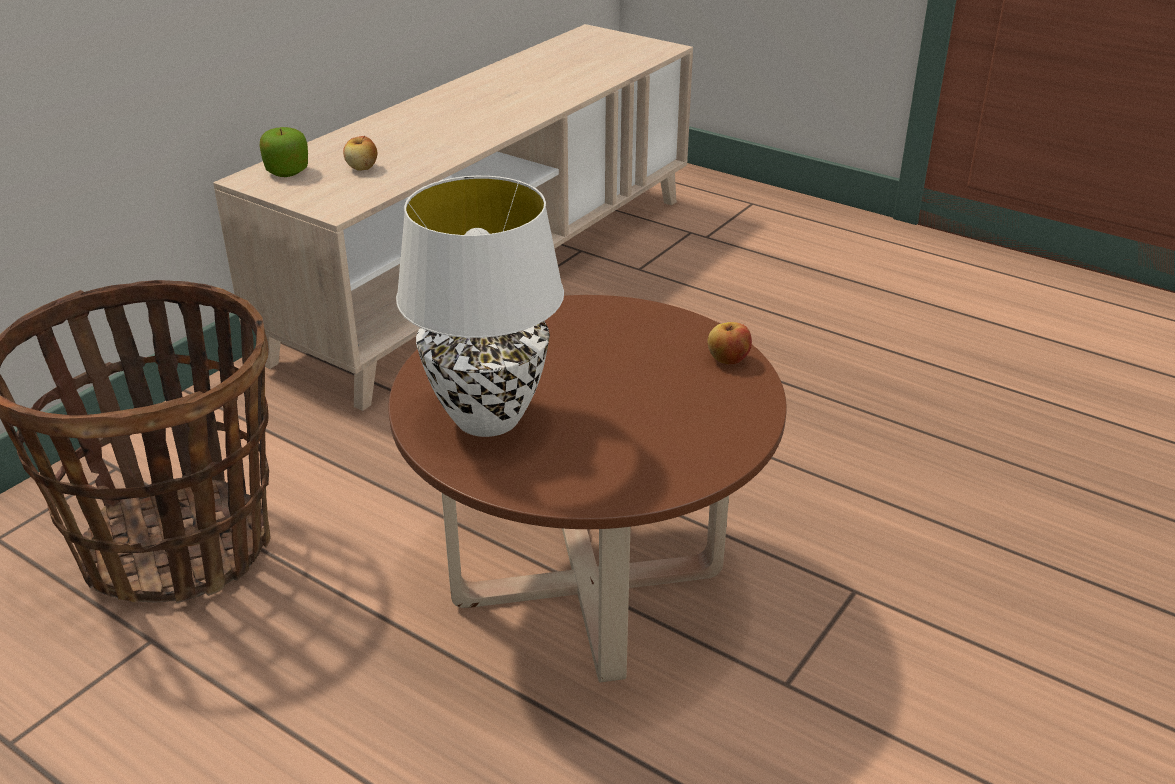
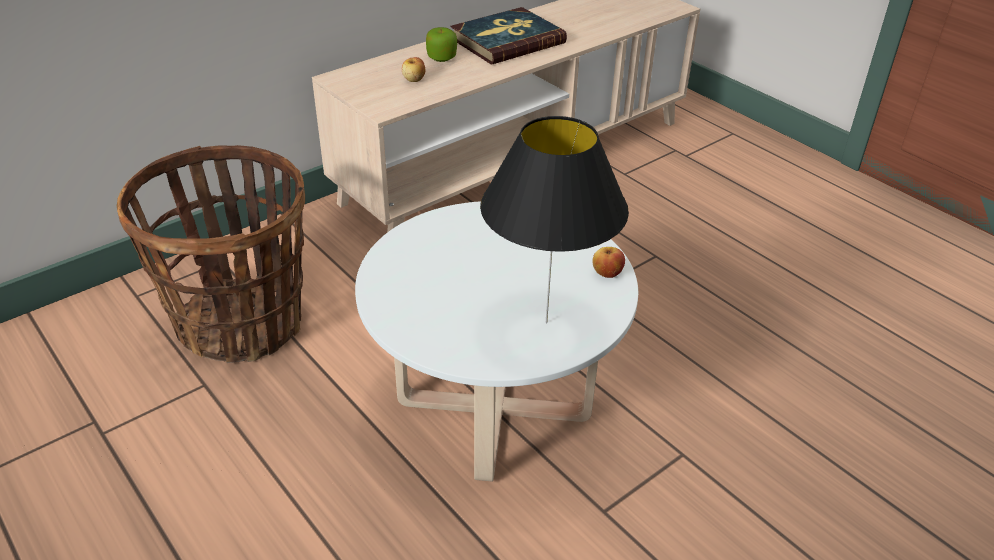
camera: 15 degrees right, 5 degrees up
(287, 171) = (363, 75): apple -> apple (442, 57)
(466, 108) = (507, 41): none -> book
(489, 419) = (421, 288): white table lamp -> none
(587, 584) = (494, 408): brown coffee table -> white coffee table
(680, 430) = (547, 322): none -> black table lamp

